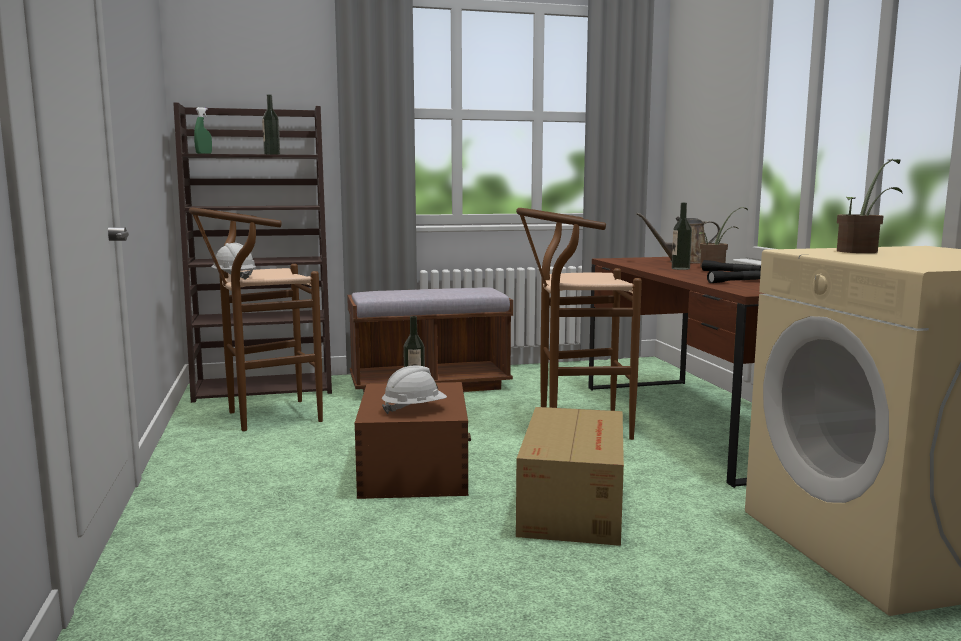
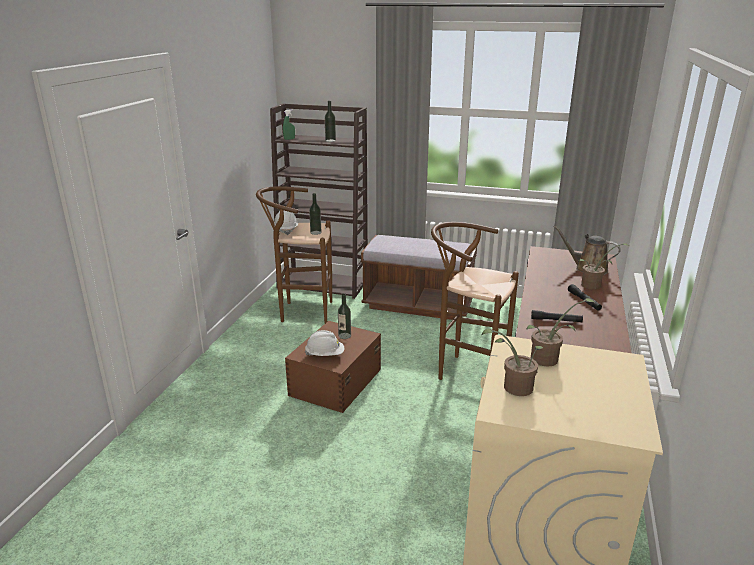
camera: 30 degrees right, 15 degrees up
(574, 503) = (391, 439): cardboard box -> none
(680, 268) = (560, 283): bottle -> bottle (315, 232)
(888, 260) = (513, 387): none -> potted plant

